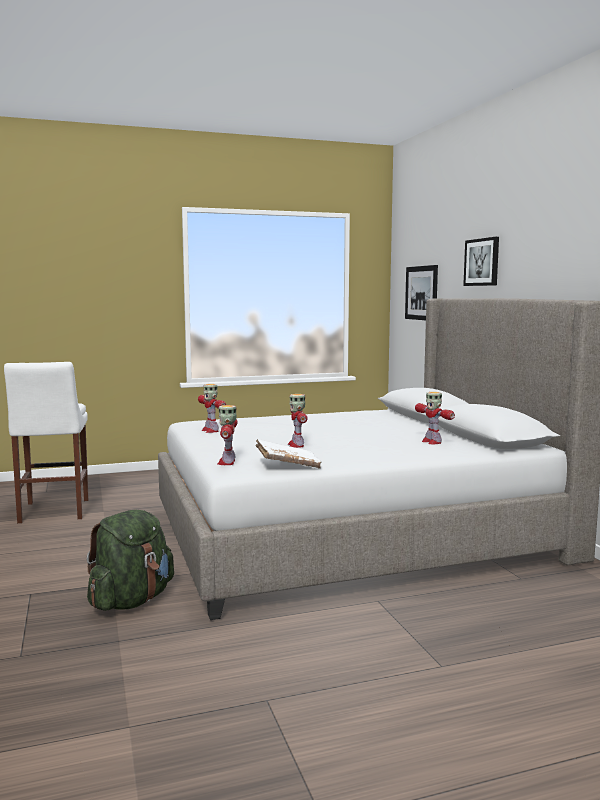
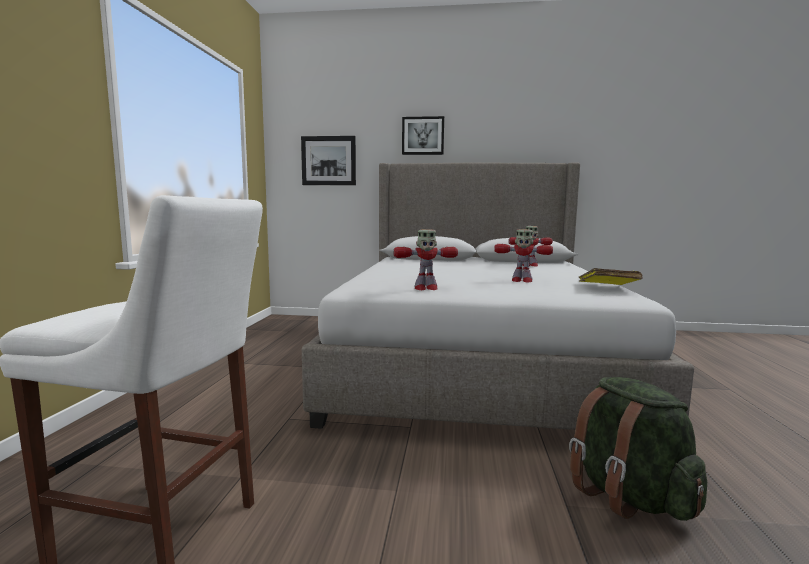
camera: 65 degrees left, 0 degrees up
(227, 462) = (595, 297): toy robot -> none
(288, 465) = (607, 288): white book -> yellow book

